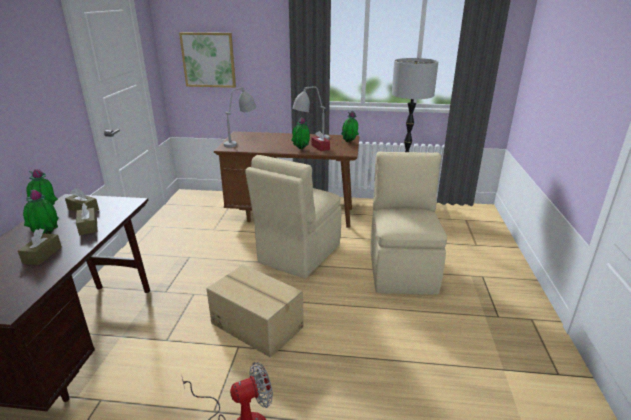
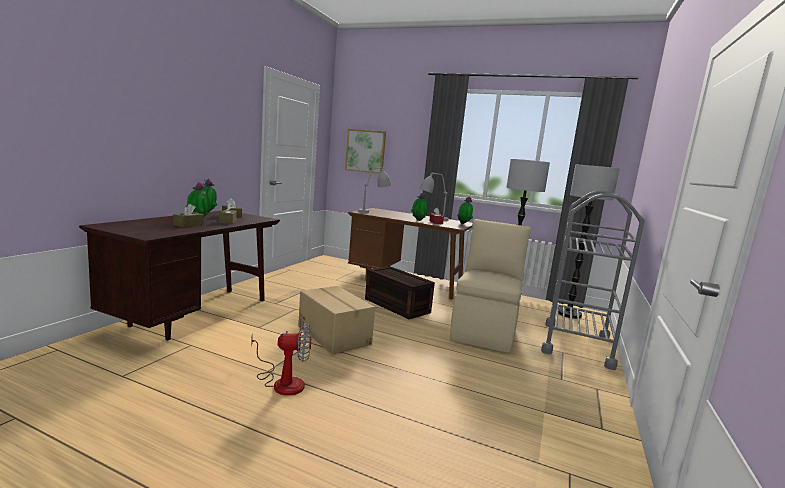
camera: 15 degrees right, 15 degrees down
(298, 254) = (395, 305): beige chair -> brown storage box
(463, 217) = (568, 314): none -> floor lamp
(489, 261) = (577, 344): none -> grey cart

